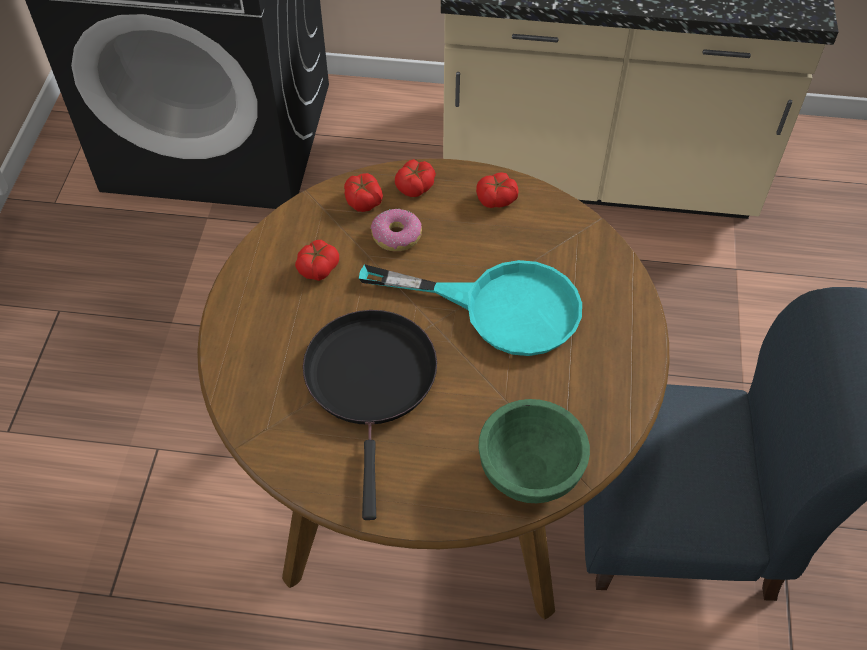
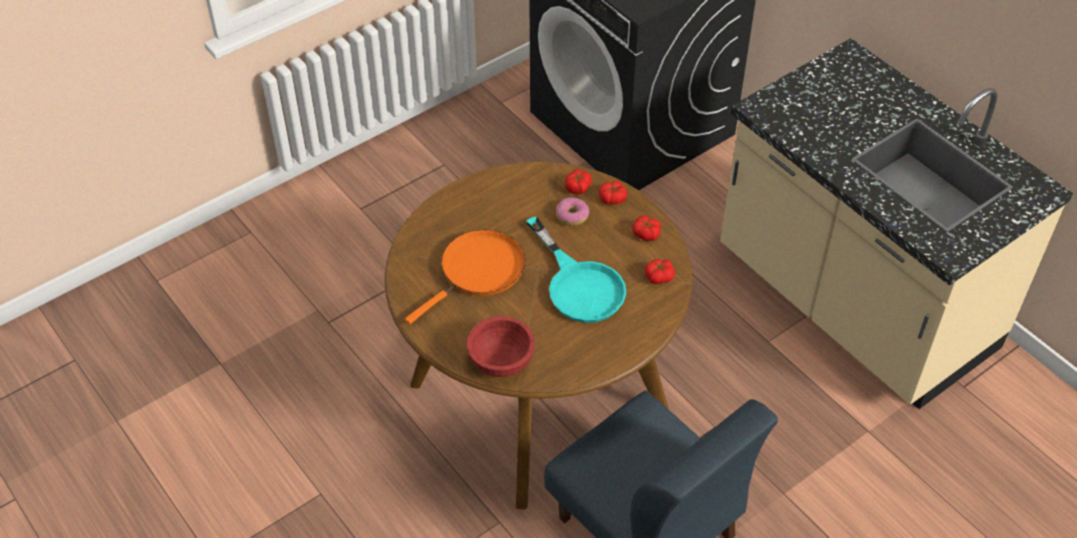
camera: 45 degrees right, 5 degrees down
(318, 268) = (517, 203): tomato -> tomato (659, 277)
(371, 382) = (479, 271): black frying pan -> orange frying pan
(529, 470) = (500, 361): green bowl -> red bowl

